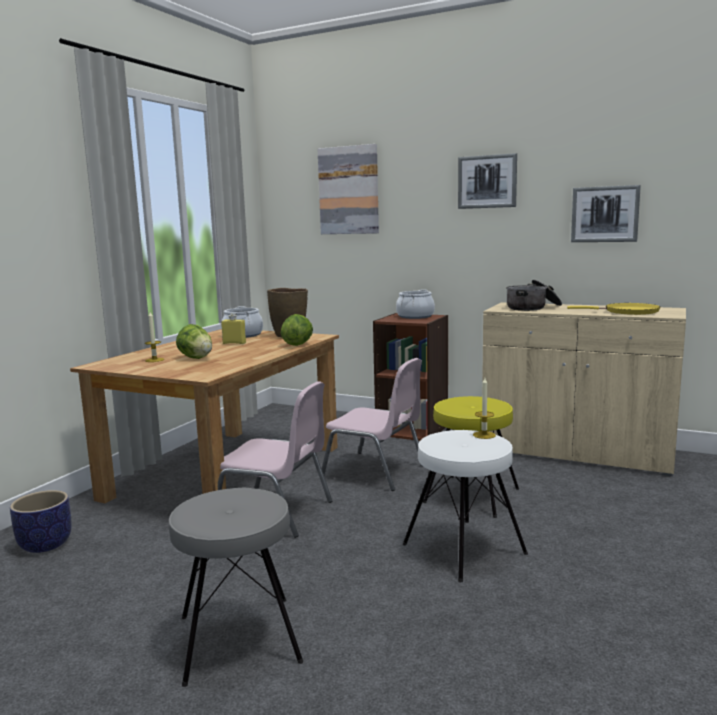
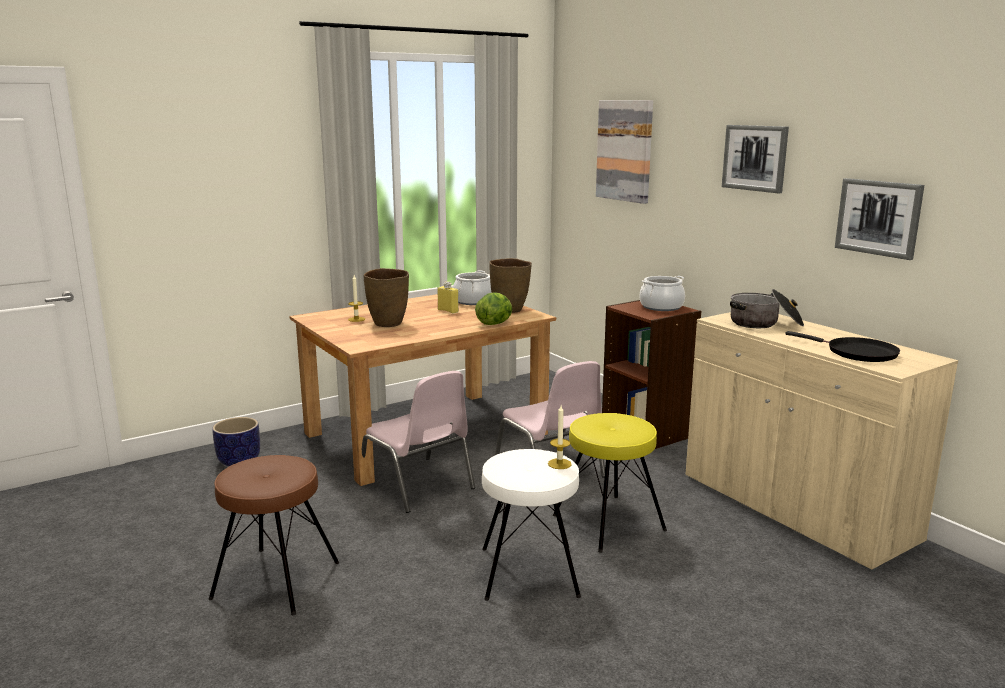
camera: 30 degrees right, 5 degrees up
(196, 358) = (388, 324): lettuce -> brown vase
(238, 638) = (276, 579): grey stool -> brown stool
(627, 312) = (857, 353): yellow frying pan -> black frying pan

